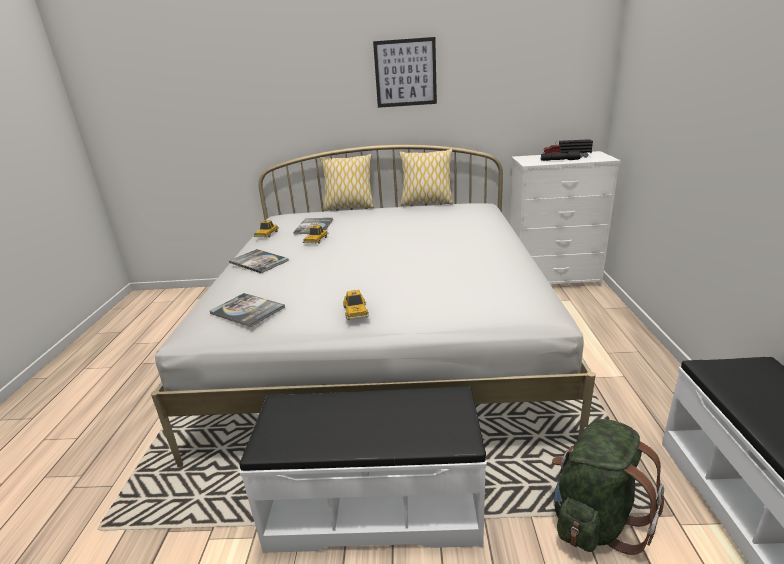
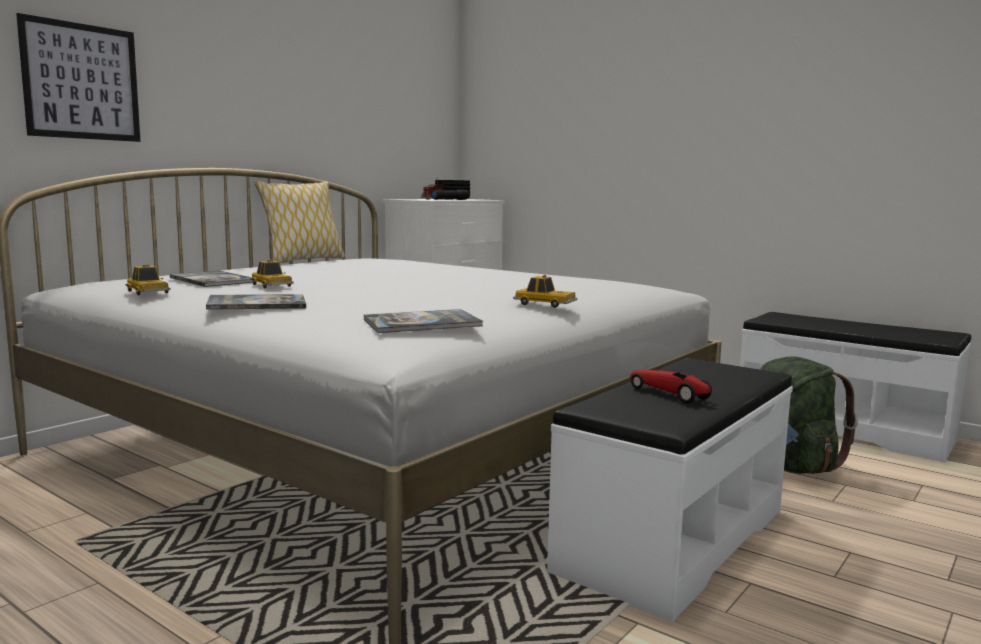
camera: 55 degrees left, 15 degrees down
(342, 419) = (669, 394): none -> toy car
(349, 207) = (188, 271): pillow -> none
(405, 73) = (260, 65): picture -> picture (81, 81)

